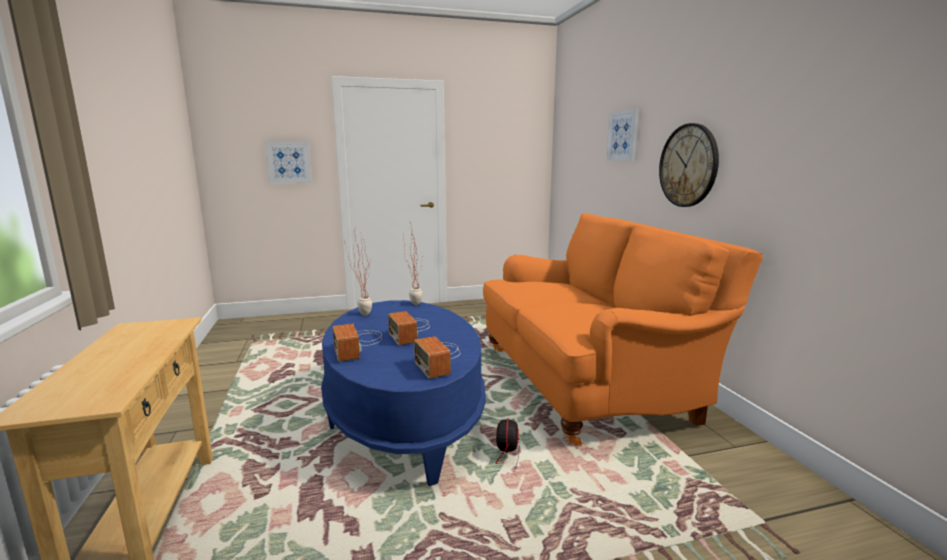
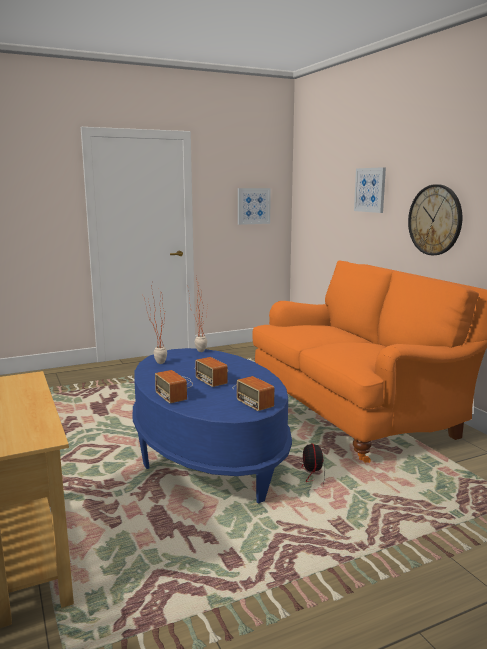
camera: 10 degrees left, 0 degrees up
(289, 162) = (38, 213): picture -> picture (253, 206)

